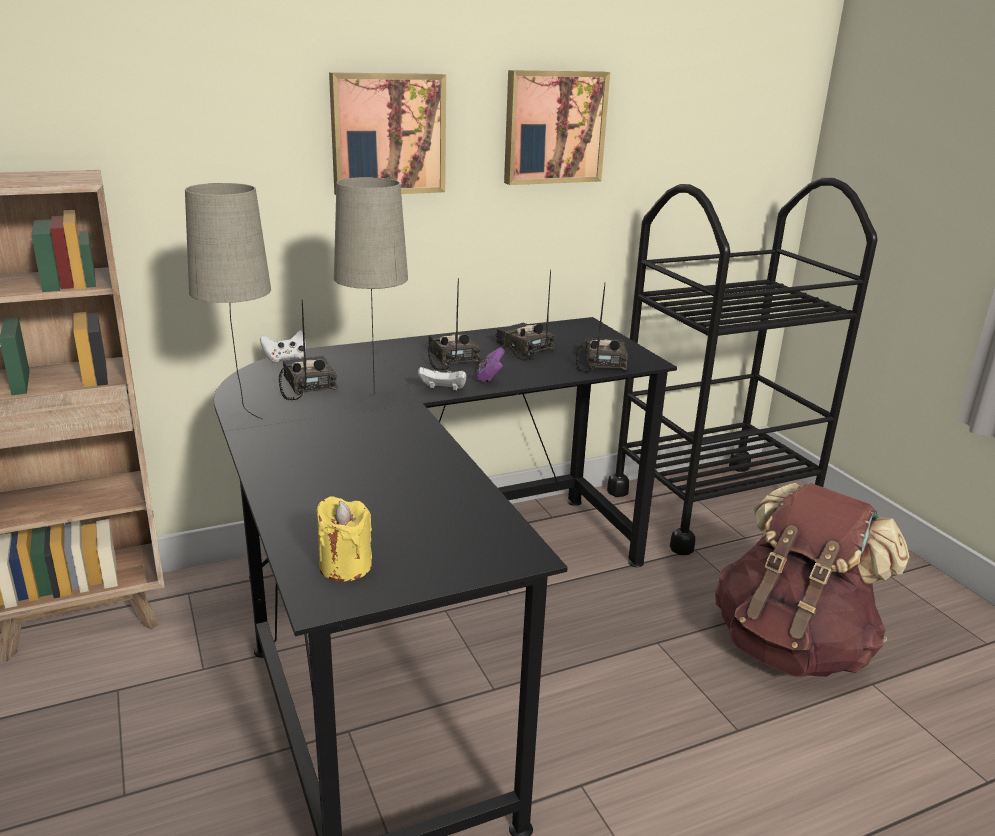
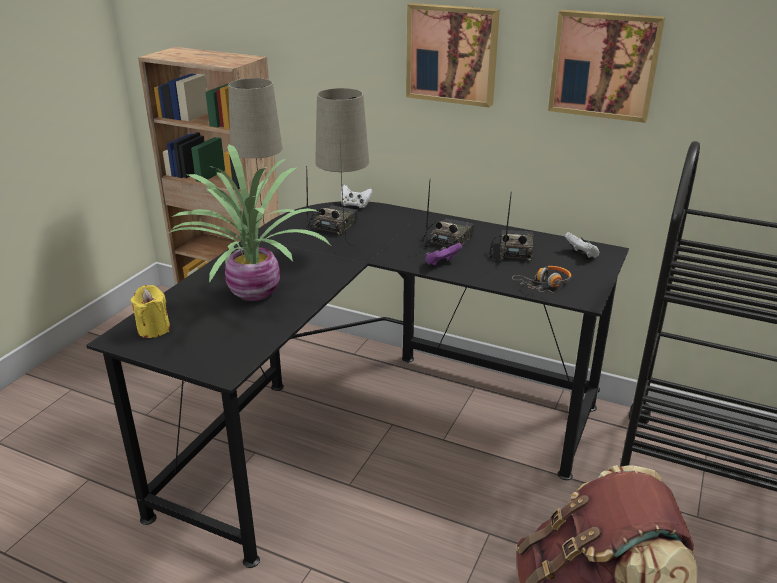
camera: 50 degrees right, 5 degrees up
(375, 479) = (252, 294): none -> potted plant
(443, 390) = (395, 260): white game controller -> white game controller (582, 254)
(600, 362) = (544, 284): radio -> headphones

